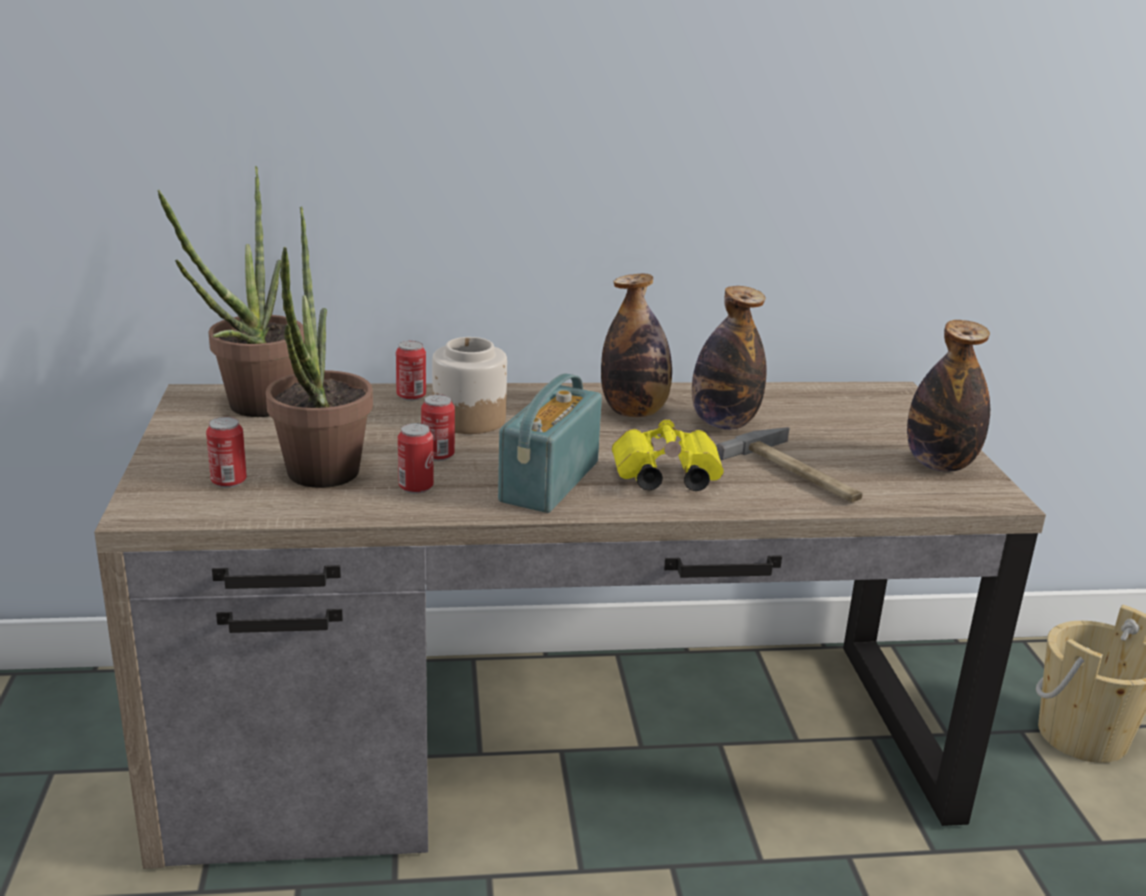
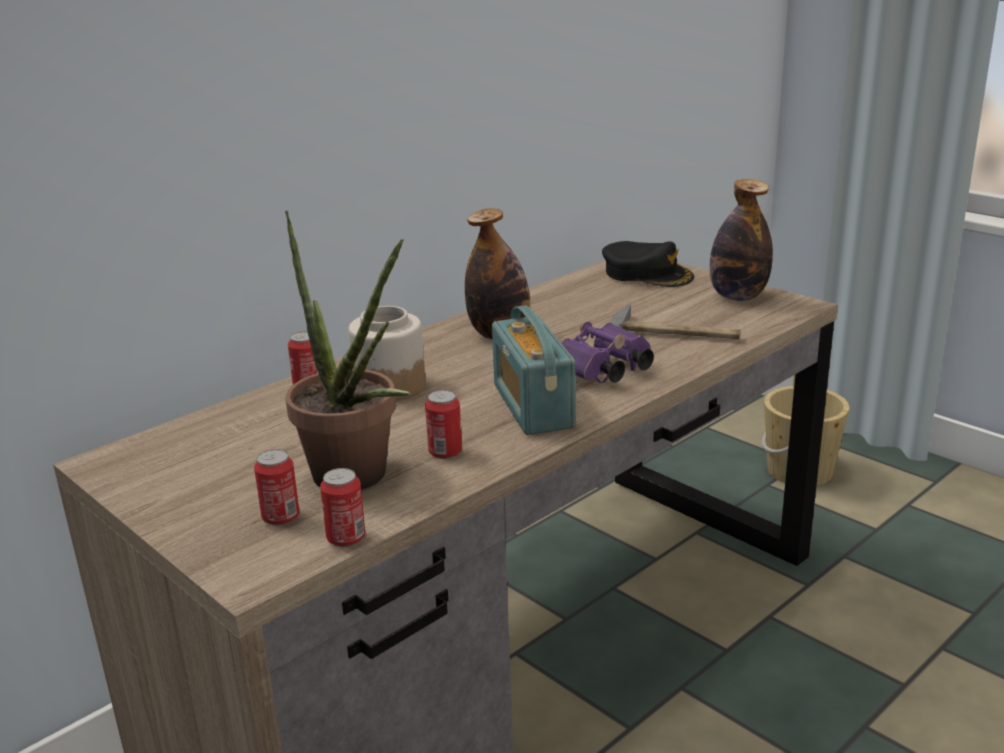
camera: 35 degrees left, 0 degrees up
(252, 410) = (185, 452): potted plant -> none
(438, 455) = (416, 422): can -> can (346, 538)
(663, 479) = (603, 372): yellow binoculars -> purple binoculars
(723, 423) = (571, 319): bottle -> none
(883, 409) = (647, 274): none -> black cap

